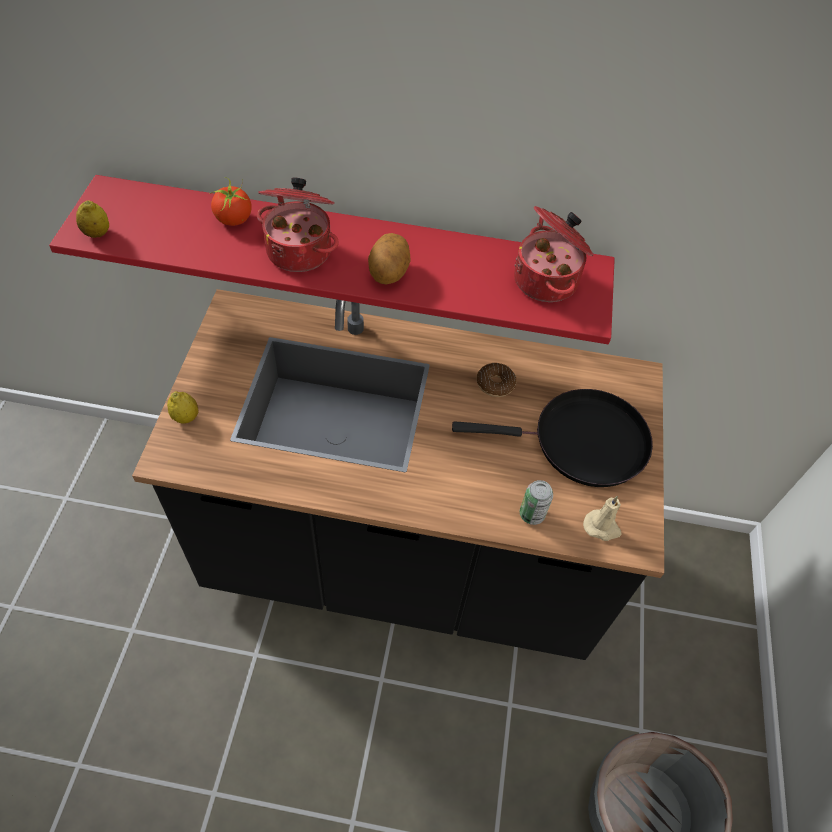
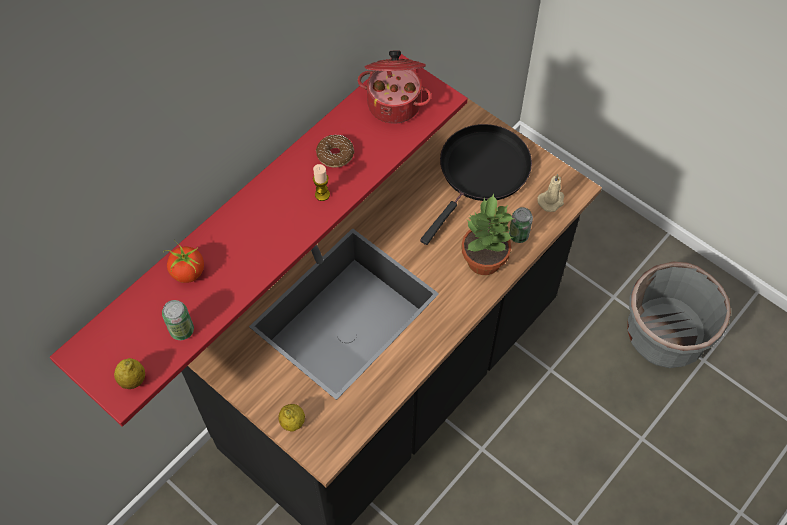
camera: 55 degrees left, 5 degrees up
(168, 242) = (182, 330): none -> can
(300, 250) = (257, 241): cooking pot -> none
(389, 273) = (322, 194): potato -> candle
(474, 495) = (483, 261): none -> potted plant
(495, 384) = (399, 196): donut -> donut (335, 155)

